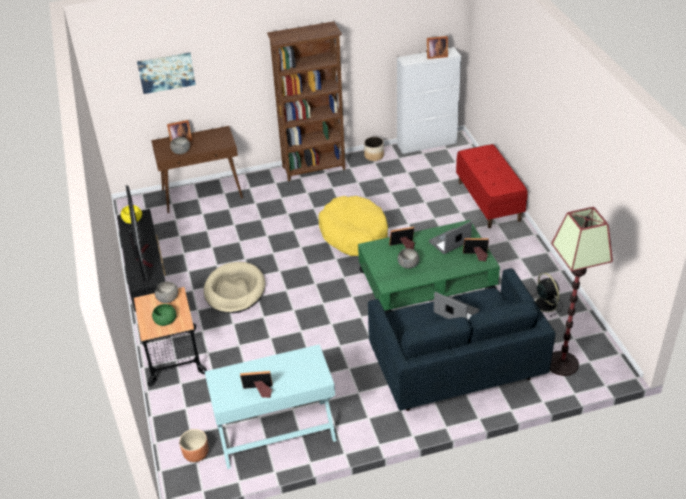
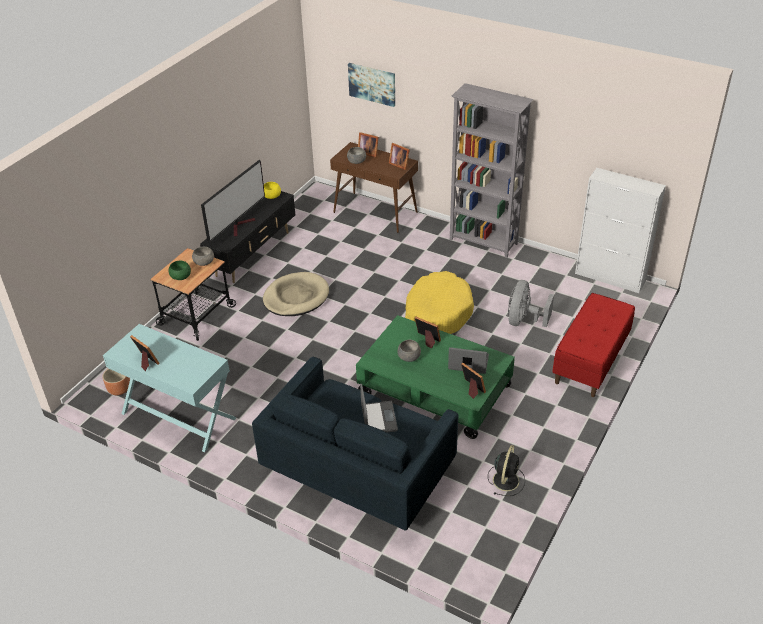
camera: 45 degrees right, 0 degrees up
(314, 168) = (483, 242): brown bookcase -> grey bookcase
(374, 156) = (547, 261): planter -> none
(415, 203) = (523, 321): none -> grey fan
(435, 55) = (634, 184): picture frame -> picture frame (399, 164)
(562, 364) = (443, 538): floor lamp -> none

